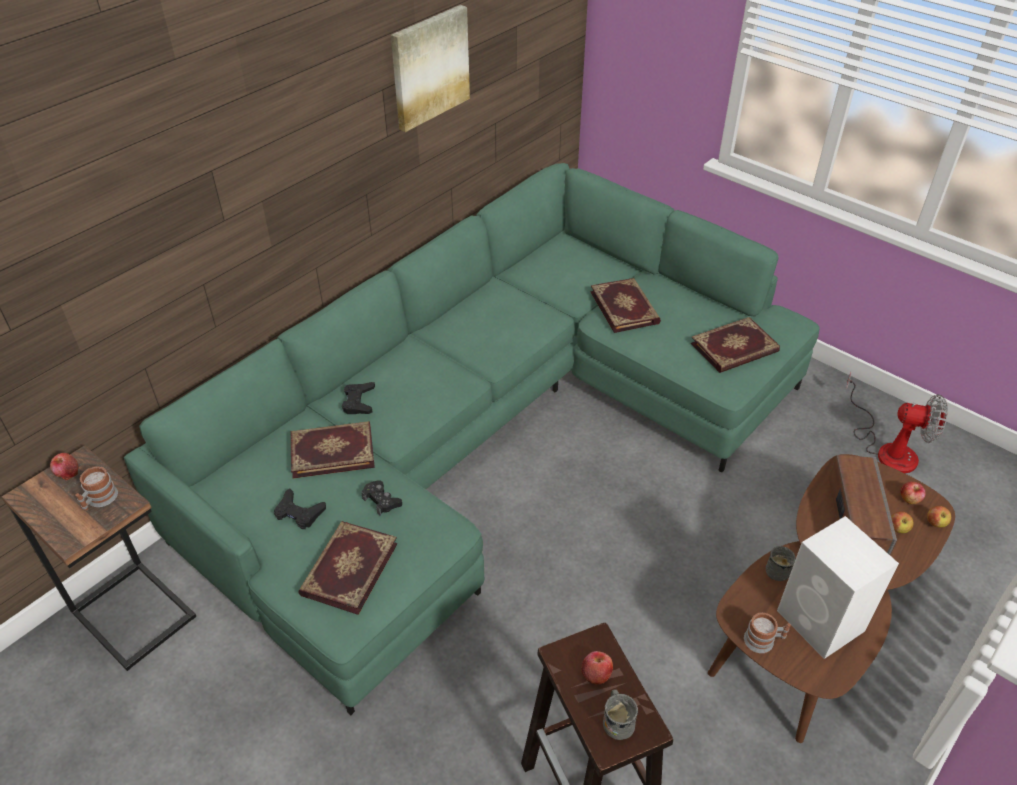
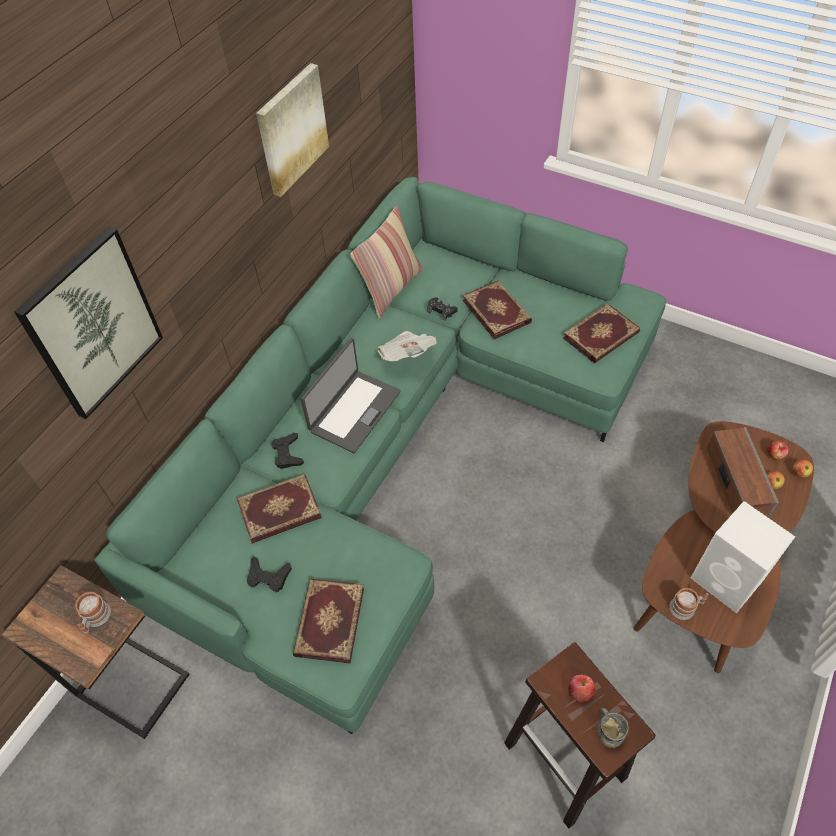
camera: 10 degrees left, 10 degrees up
(67, 473) = (56, 597): apple -> none
(171, 190) = (92, 324): none -> picture
(381, 501) = (338, 549): black game controller -> black game controller (441, 311)
(441, 374) = (354, 411): none -> laptop
(515, 333) = (407, 356): none -> newspaper
(517, 270) = (391, 289): none -> pillow
(781, 573) = (686, 543): grey mug -> none
(887, 448) = (733, 392): fan -> none

